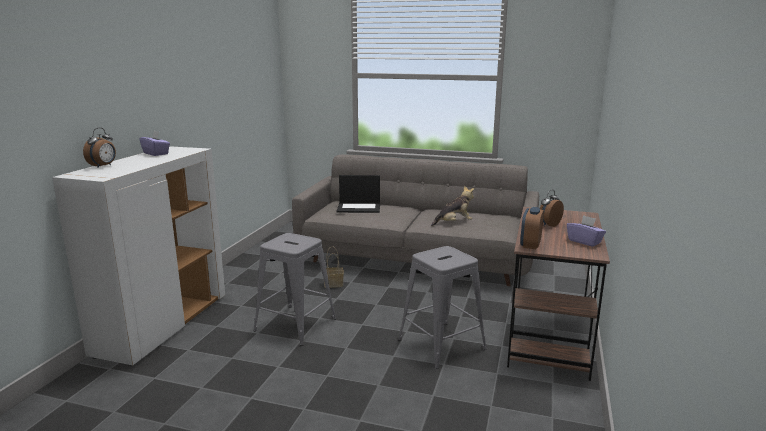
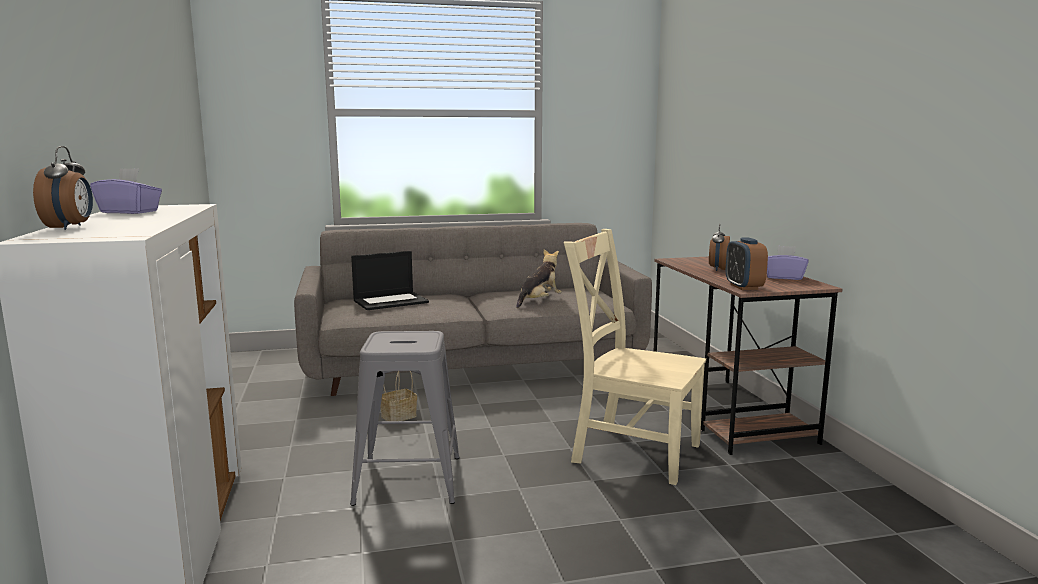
camera: 30 degrees left, 5 degrees down
(441, 344) = (631, 451): grey stool -> beige chair

